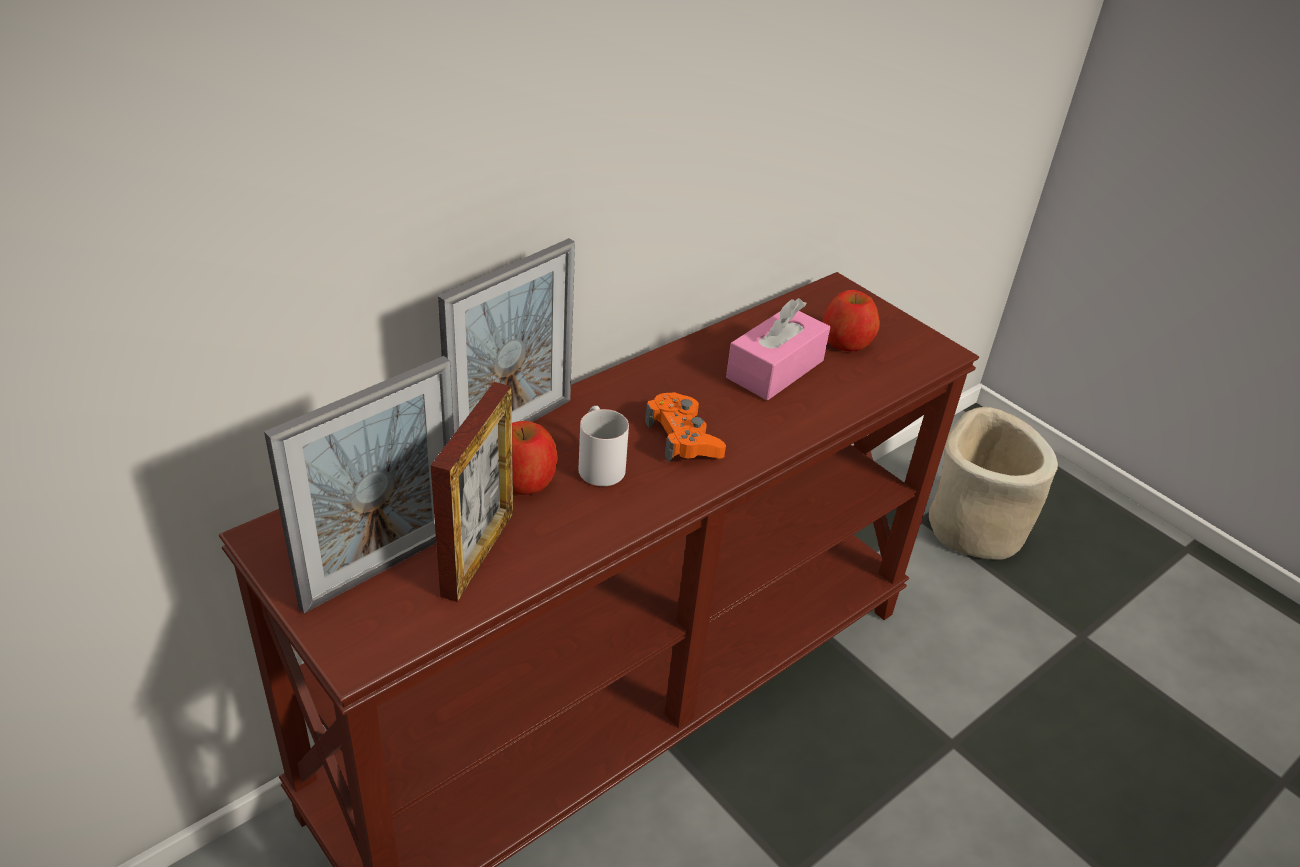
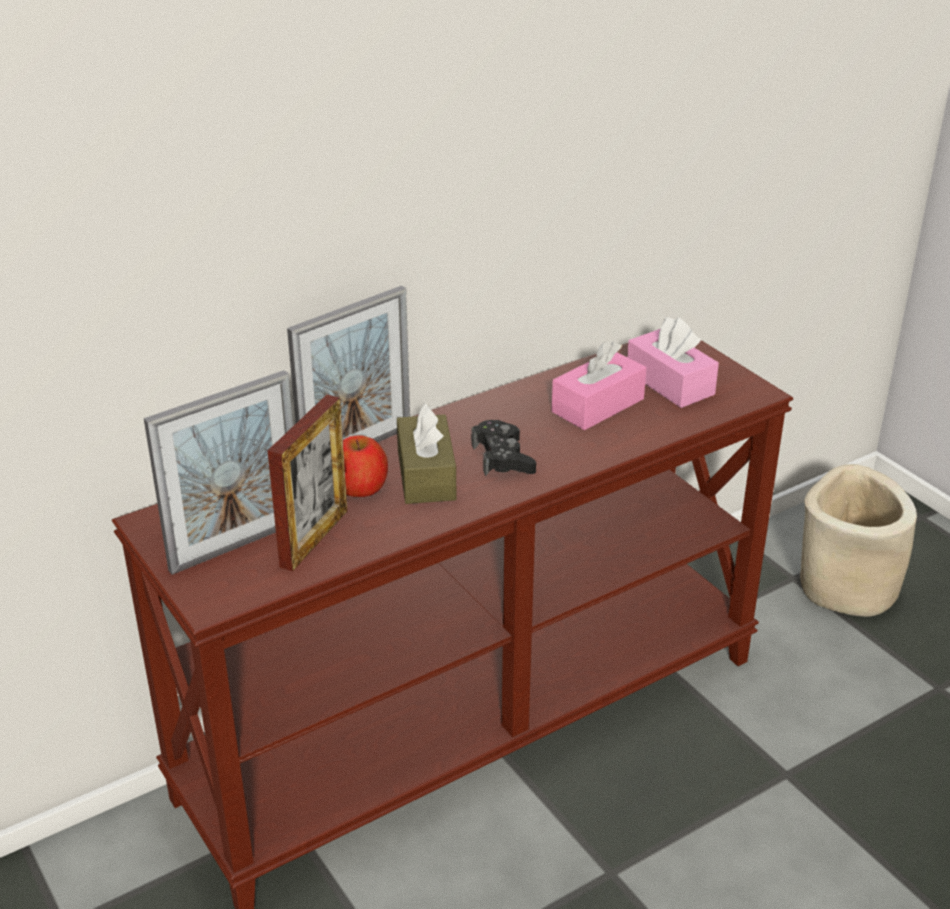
camera: 10 degrees right, 5 degrees down
(599, 462) = (426, 475): white mug -> brown tissue box
(683, 438) = (503, 458): orange game controller -> black game controller
(846, 340) = (670, 383): apple -> pink tissue box

